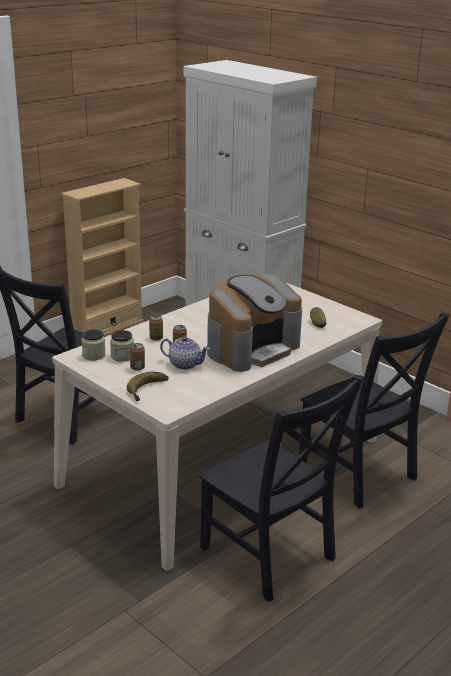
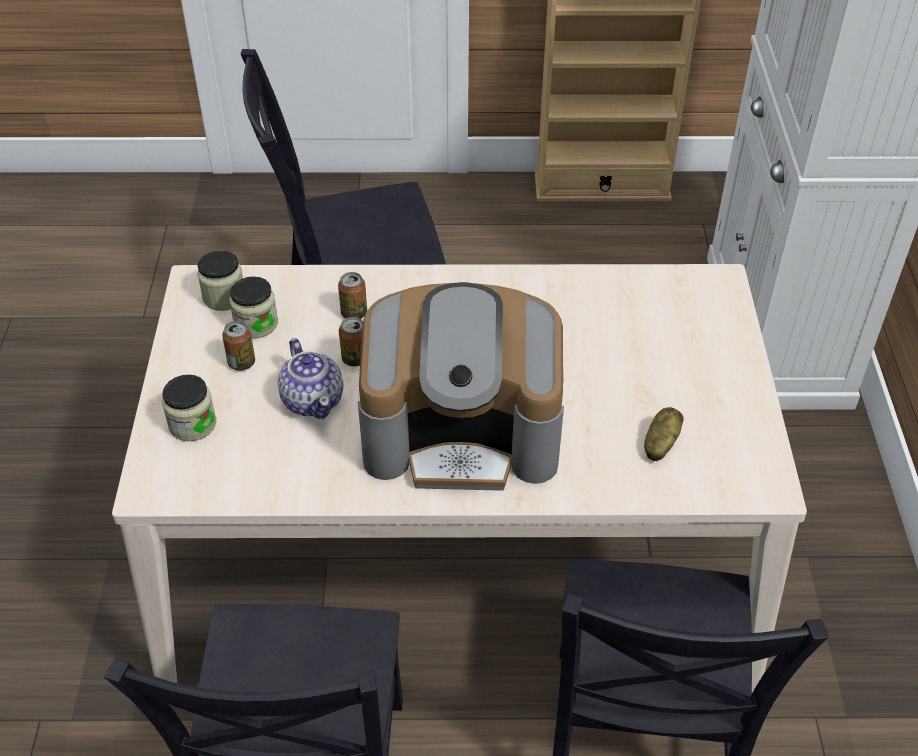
camera: 45 degrees right, 20 degrees up
(150, 390) = (192, 424): banana -> jar

